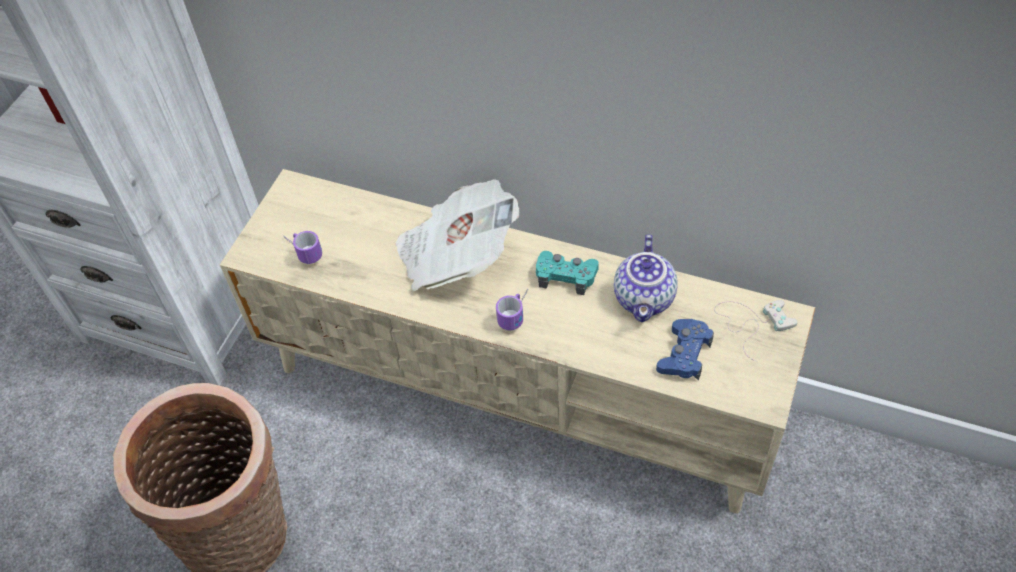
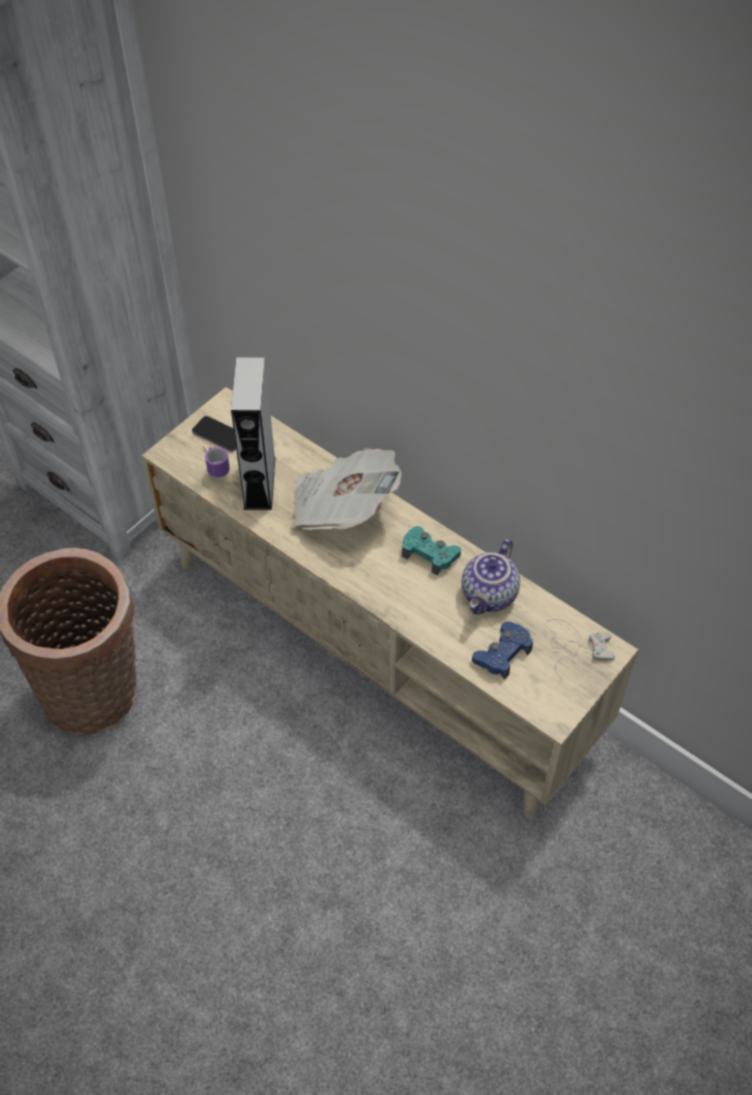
camera: 15 degrees right, 0 degrees up
(295, 220) = (219, 435): none -> phone
(359, 256) = (259, 482): none -> grey speaker
(517, 312) = (373, 572): mug -> none

